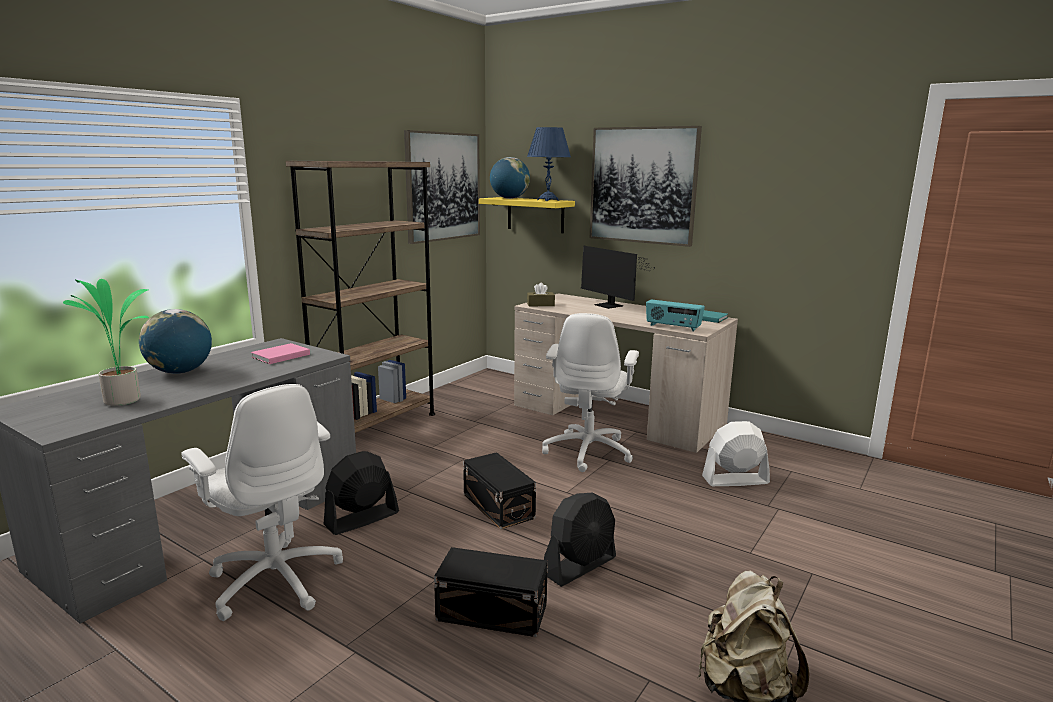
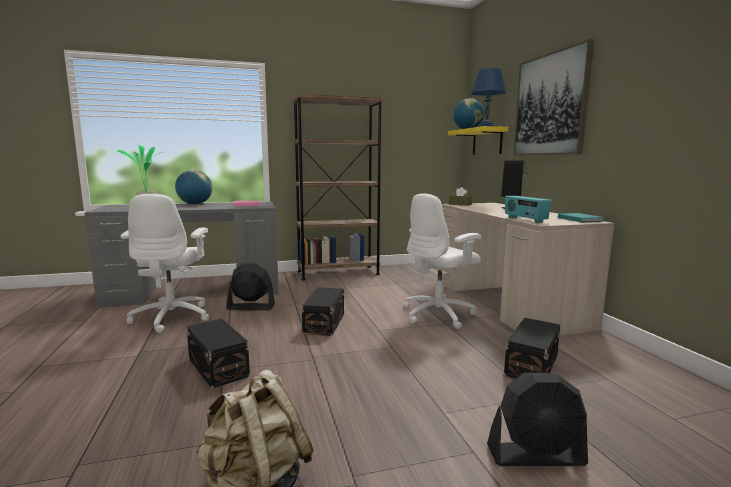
camera: 40 degrees right, 5 degrees down
(443, 186) = (420, 122): picture -> none
(580, 566) = (306, 367): black fan -> black fan (536, 455)
(735, 480) = (530, 365): white fan -> black storage box

